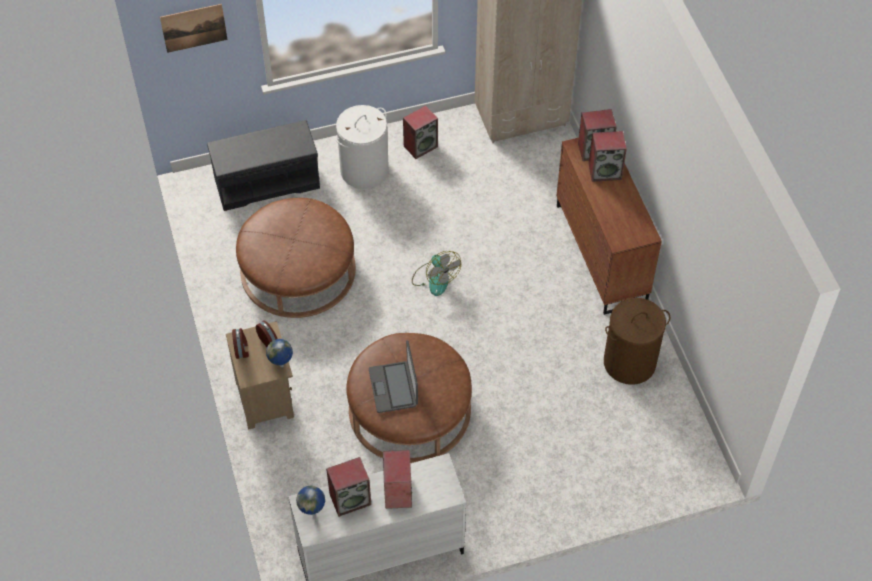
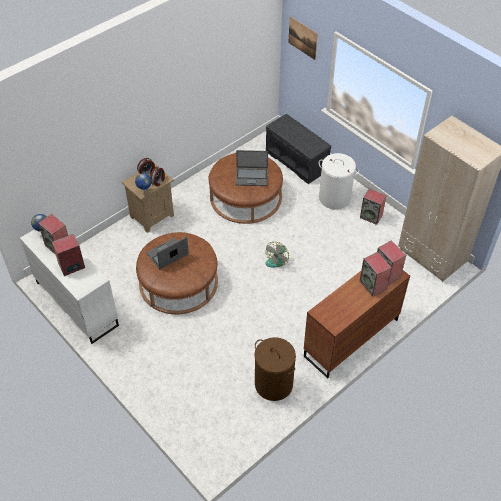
camera: 65 degrees right, 5 degrees down
(305, 235) = (251, 177): none -> laptop

